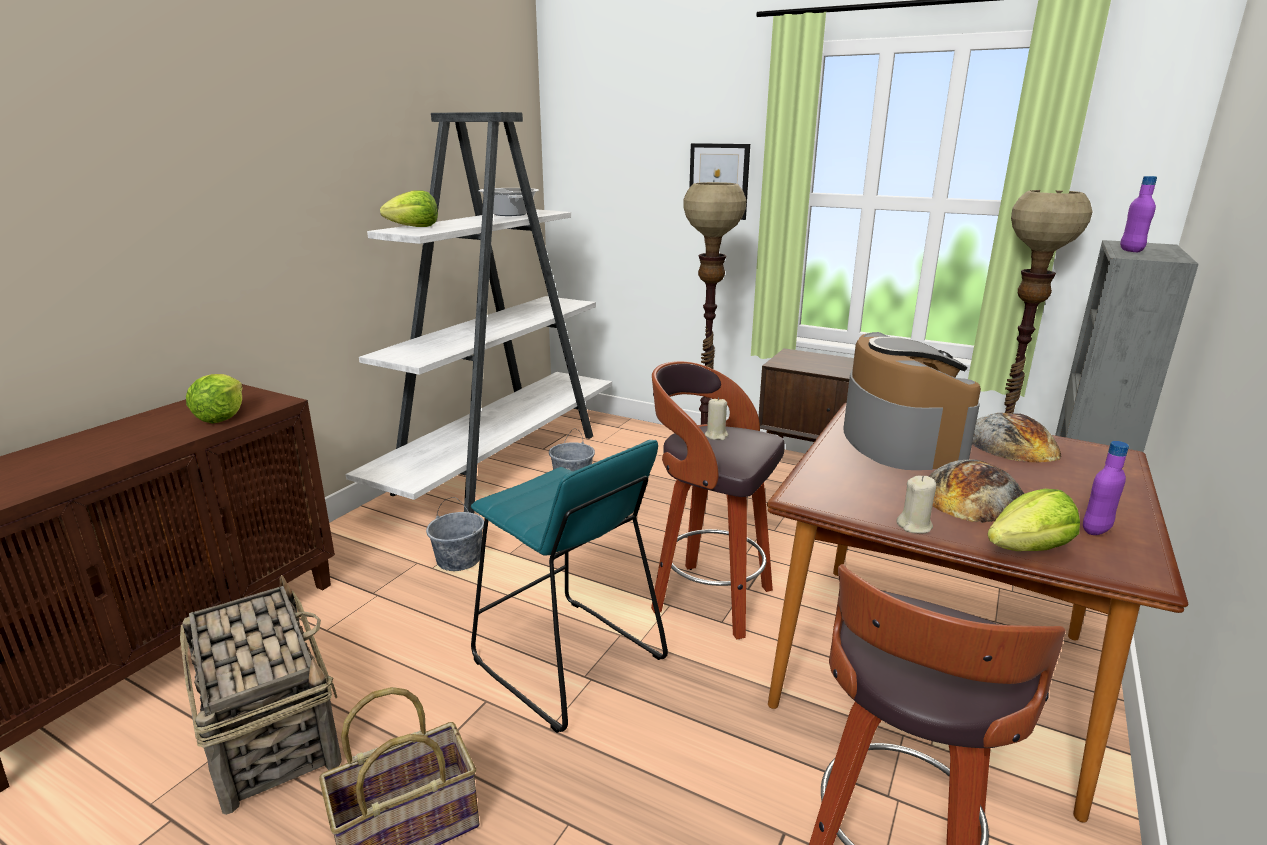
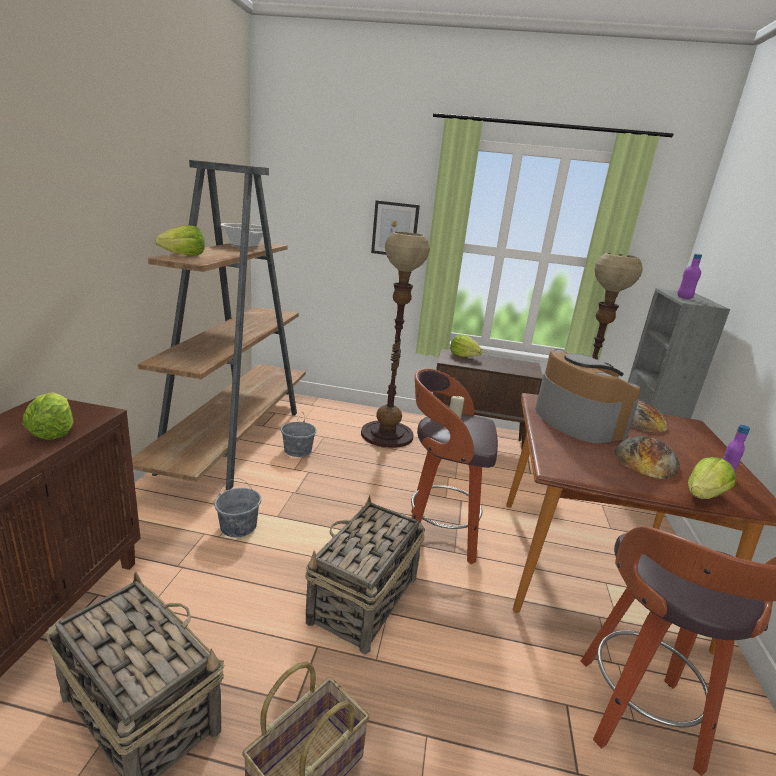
camera: 20 degrees left, 0 degrees up
(502, 462) = (235, 438): white bookcase -> brown bookcase
(567, 660) = (363, 600): turquoise stool -> basket
(811, 357) = (463, 356): none -> lettuce
(914, 526) = (634, 486): beige candle -> none

